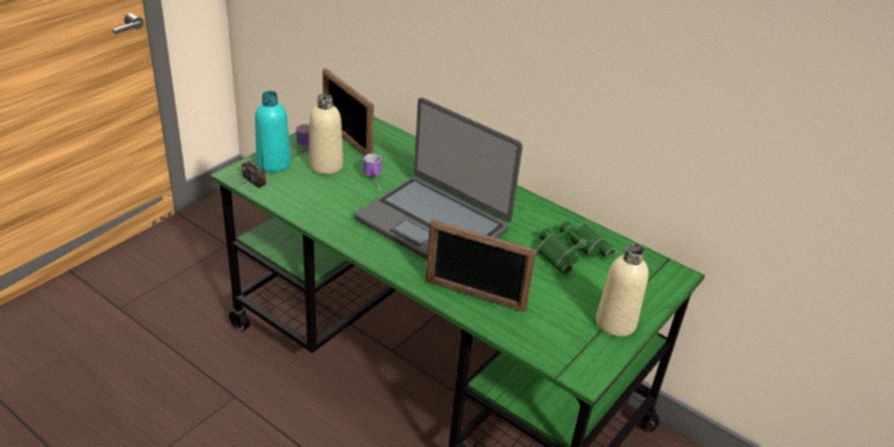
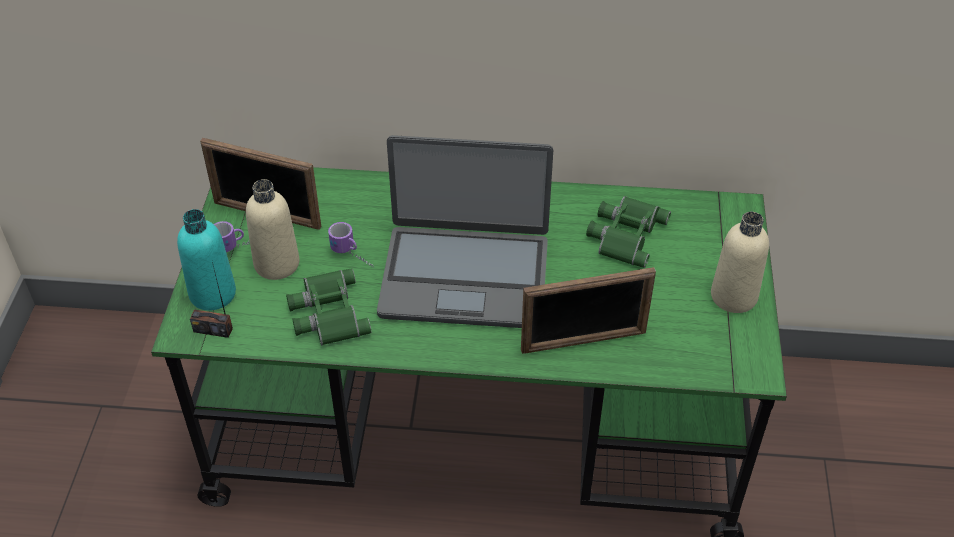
camera: 30 degrees left, 10 degrees up
(327, 202) = (326, 313): none -> green binoculars

